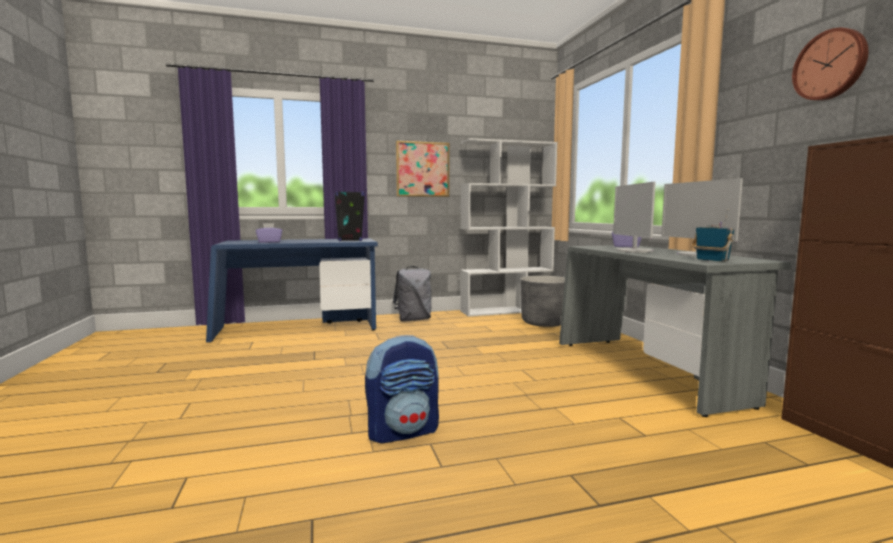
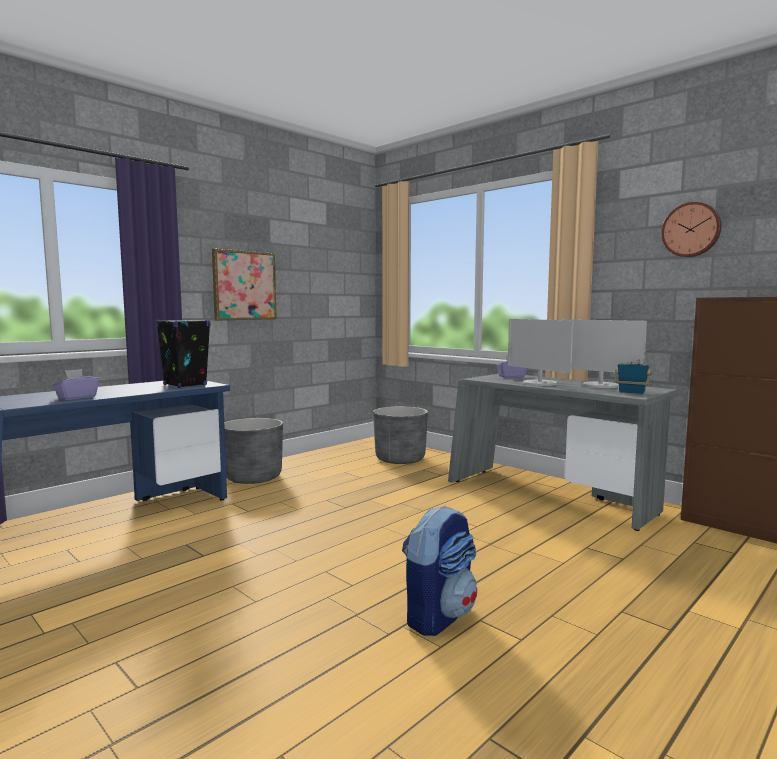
camera: 30 degrees left, 0 degrees up
(413, 320) = (253, 477): grey backpack -> grey planter
(506, 311) = (343, 449): white bookcase -> none

